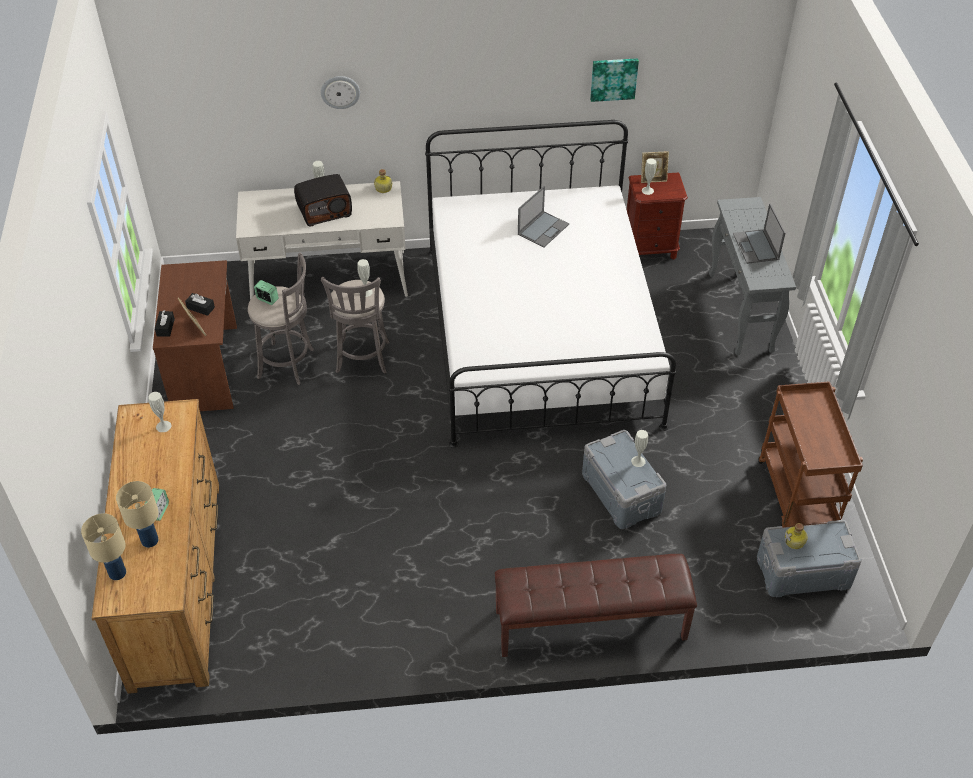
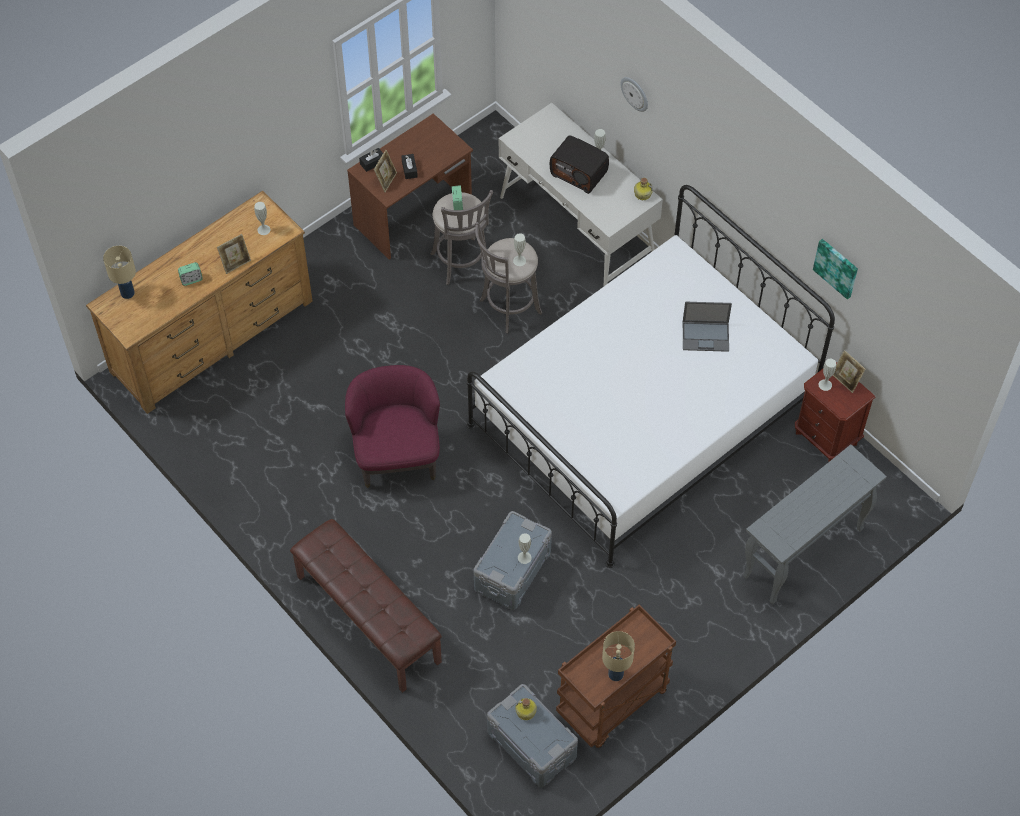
camera: 55 degrees right, 10 degrees up
(150, 541) = (164, 292): beige table lamp -> beige table lamp (615, 674)
(178, 466) = (236, 263): none -> picture frame
(437, 511) = (397, 455): none -> purple armchair
(756, 247) = (809, 506): laptop -> none

